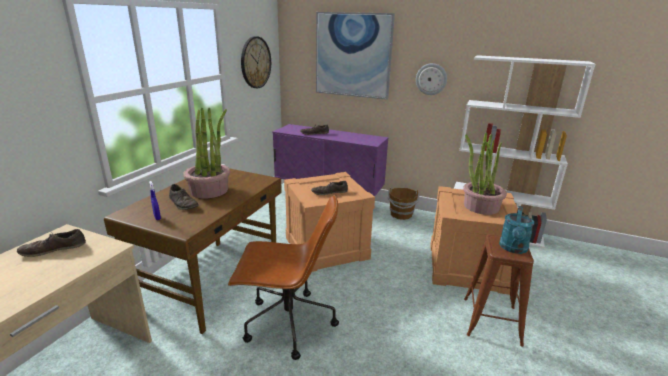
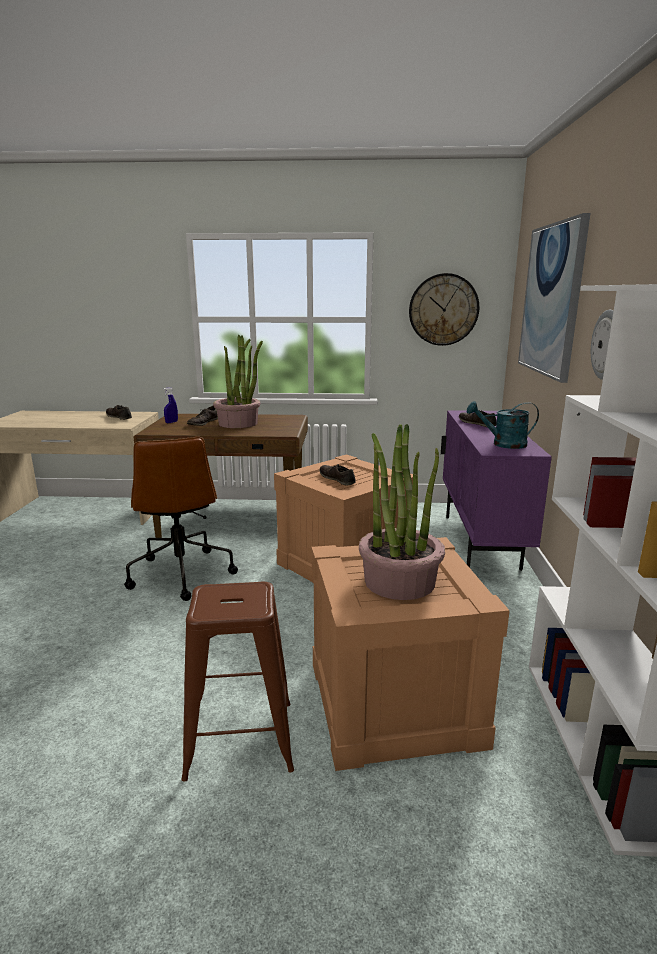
camera: 70 degrees right, 5 degrees down
(401, 215) = (517, 609): brown bucket -> none
(513, 249) = (225, 603): turquoise watering can -> turquoise watering can (503, 444)

